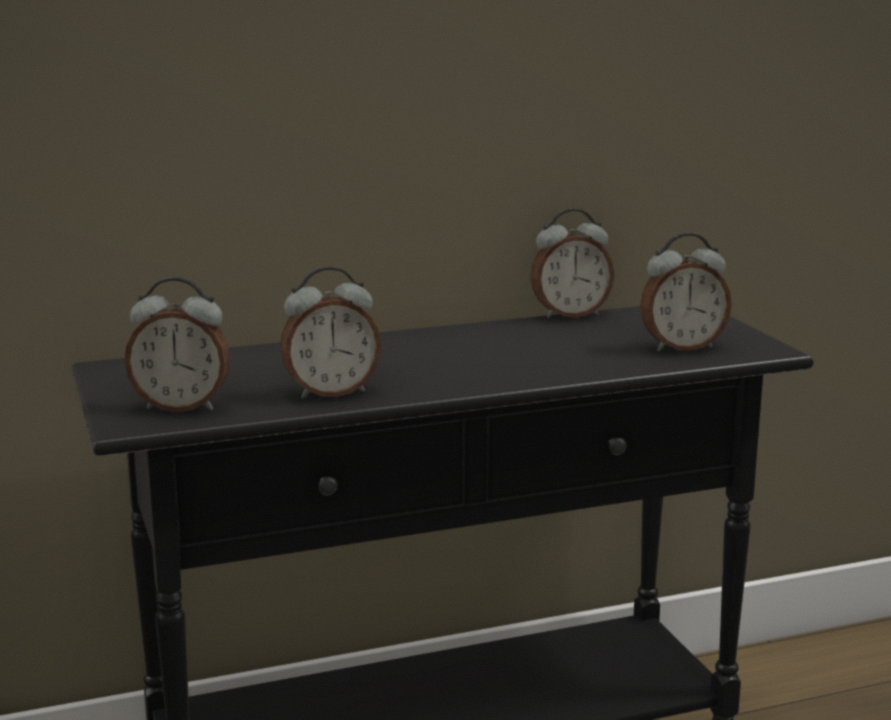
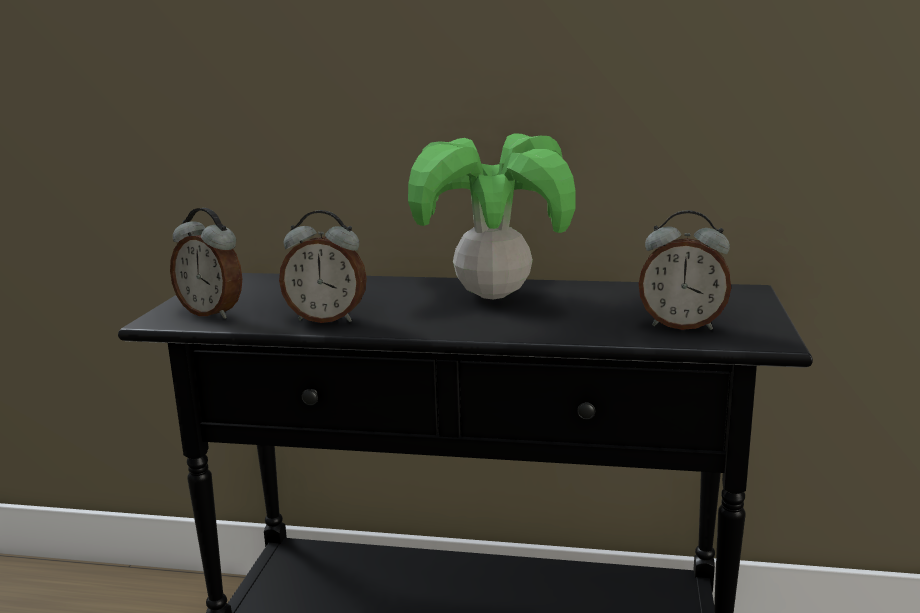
camera: 30 degrees right, 0 degrees up
(463, 343) = (493, 295): none -> potted plant
(570, 314) = (624, 283): alarm clock -> none

